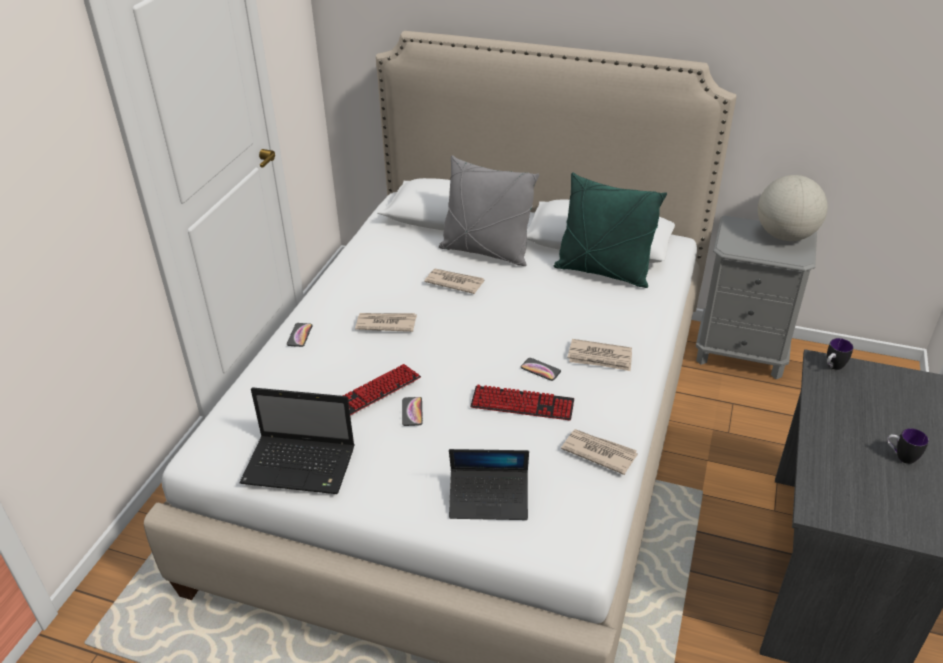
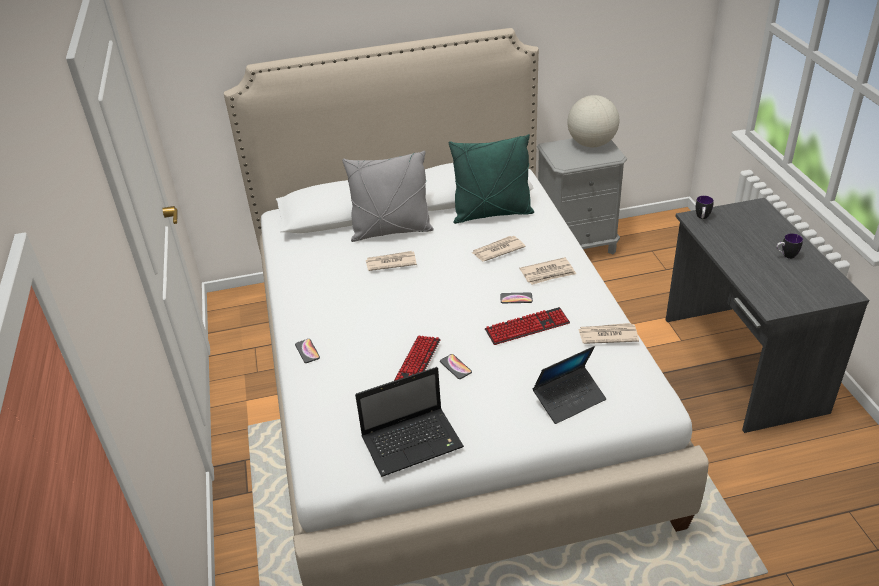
camera: 30 degrees left, 0 degrees up
(385, 324) = (369, 314): newspaper -> newspaper (497, 250)

